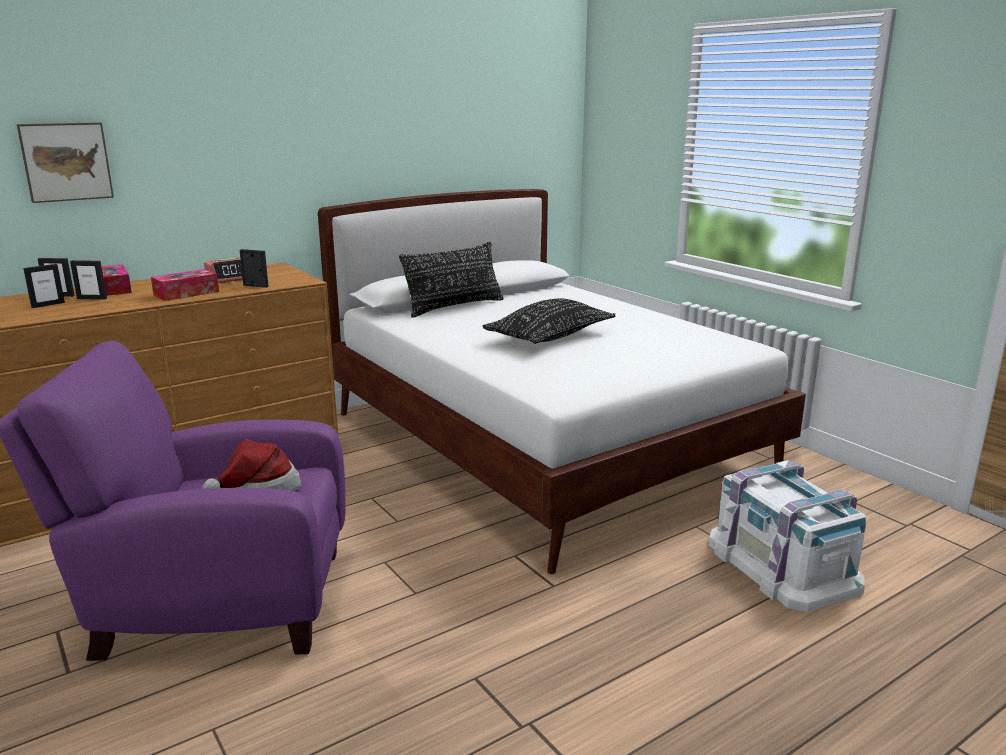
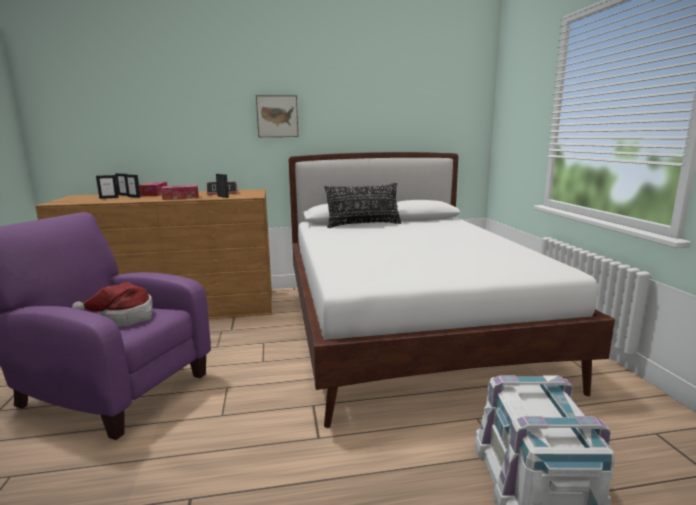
camera: 25 degrees right, 5 degrees down
(66, 161) = (141, 121): picture -> picture (277, 116)
(550, 337) = (399, 246): black pillow -> none

